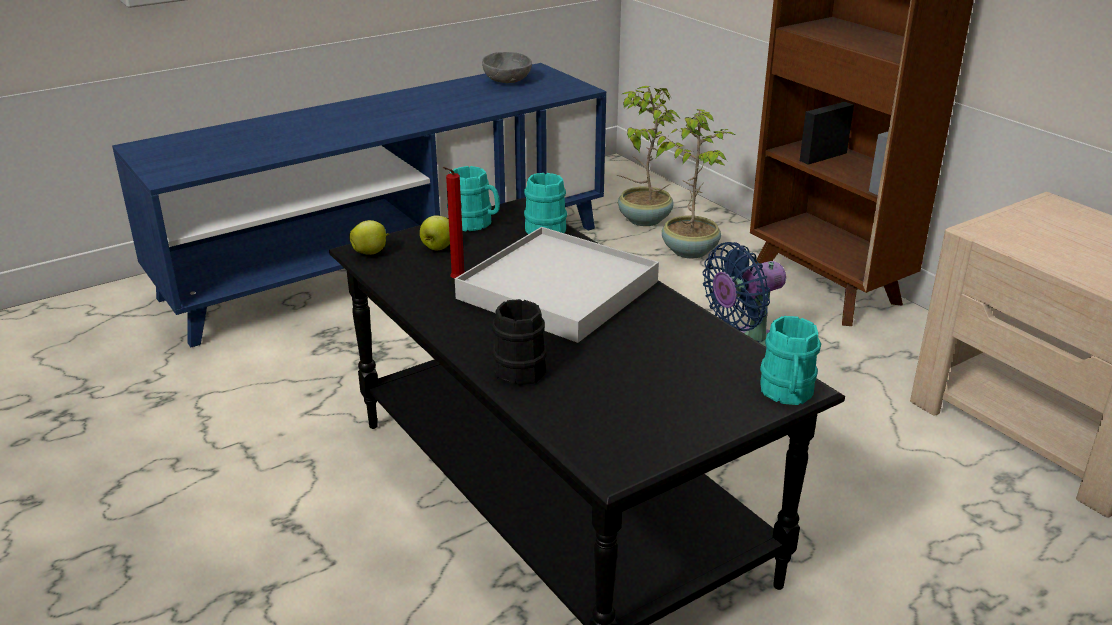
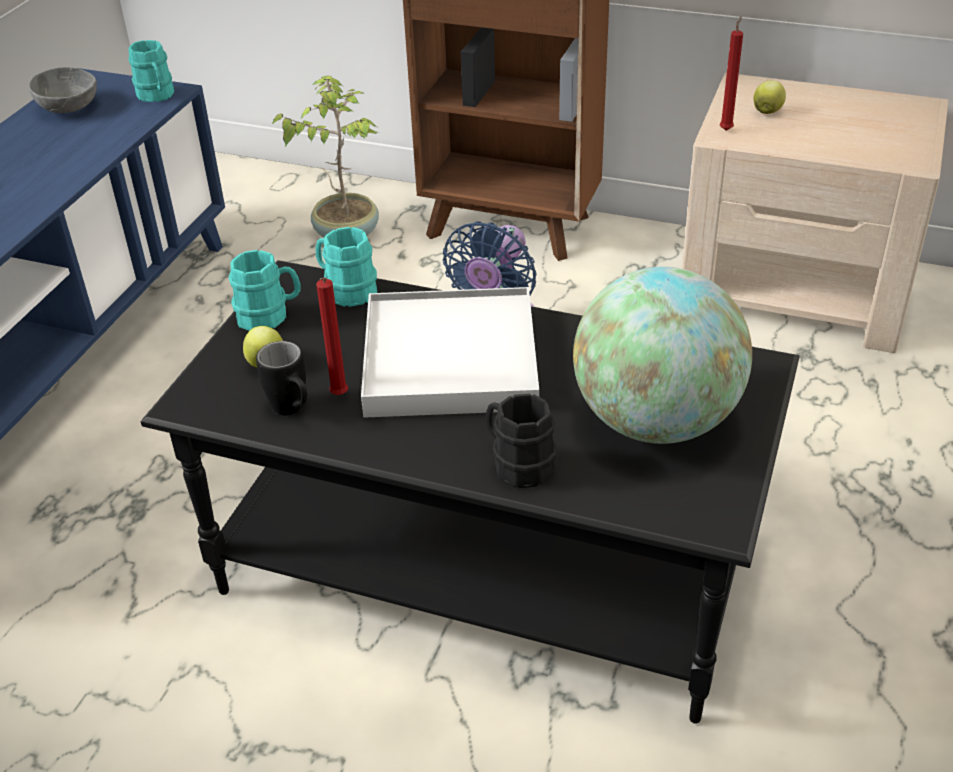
camera: 35 degrees left, 10 degrees up
(371, 253) = (200, 403): apple -> apple (767, 112)
(418, 278) = (293, 411): none -> black mug
(643, 219) = (263, 216): potted plant -> none
(656, 385) = (655, 421): none -> globe
(786, 394) = (761, 376): turquoise mug -> turquoise mug (157, 96)
(991, 228) = (726, 129): none -> red candle

